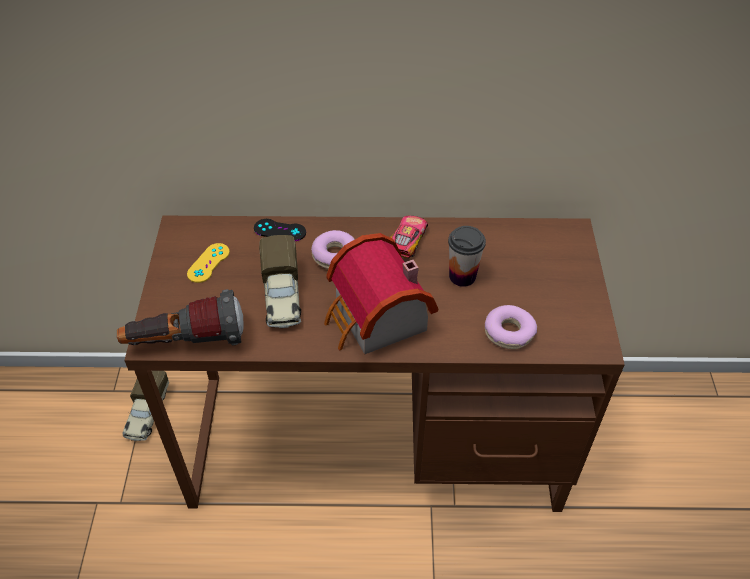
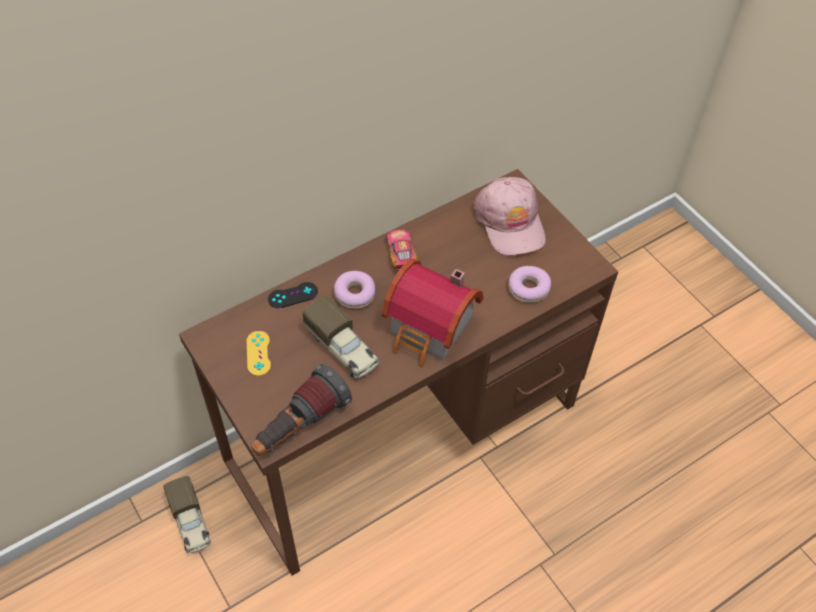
camera: 35 degrees left, 5 degrees up
(462, 276) = (463, 262): cup -> none
(541, 263) = (510, 222): none -> pink cap

